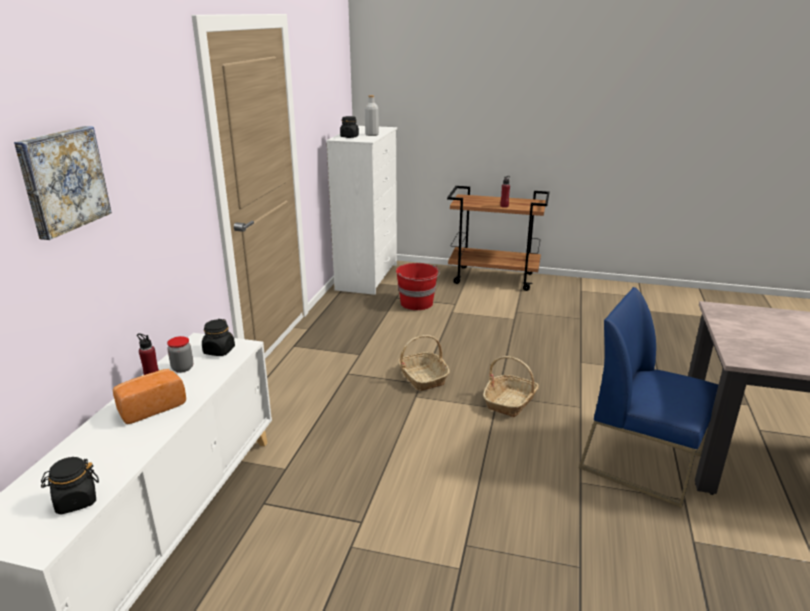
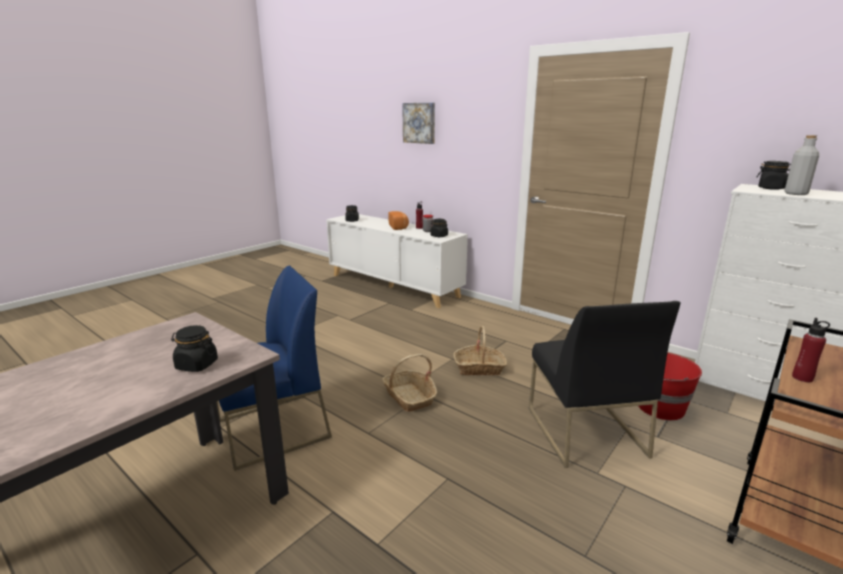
camera: 115 degrees right, 5 degrees down
(474, 325) = (584, 431): none -> black chair
(761, 319) = (196, 365): none -> black jar

